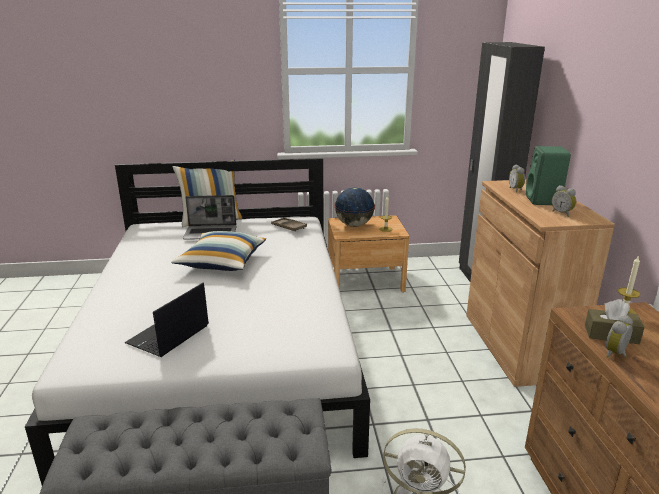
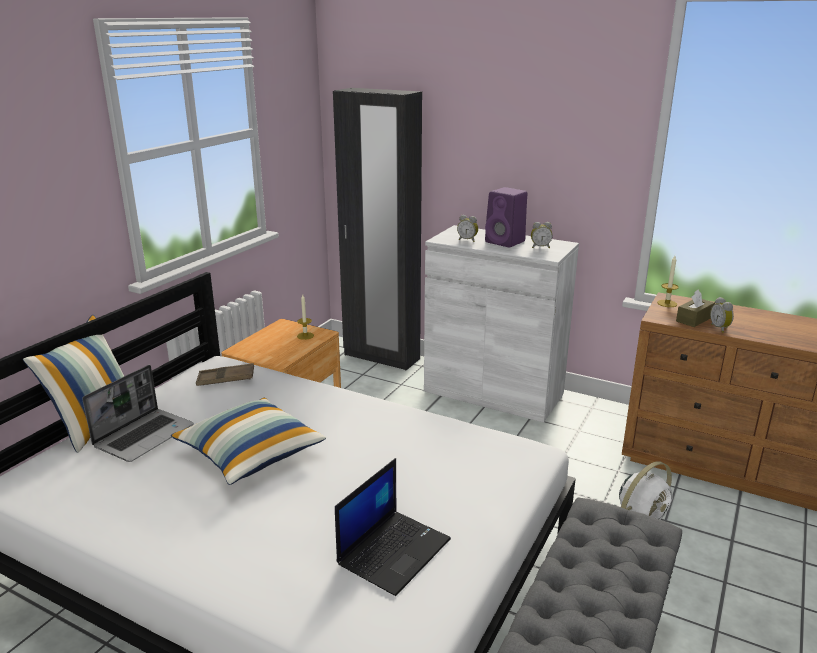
camera: 55 degrees left, 0 degrees up
(168, 335) = (394, 550): laptop -> laptop turned 120 degrees counterclockwise
(354, 225) = (265, 346): globe -> none
(517, 345) = (493, 392): brown cabinet -> white cabinet
(544, 201) = (506, 242): green speaker -> purple speaker

